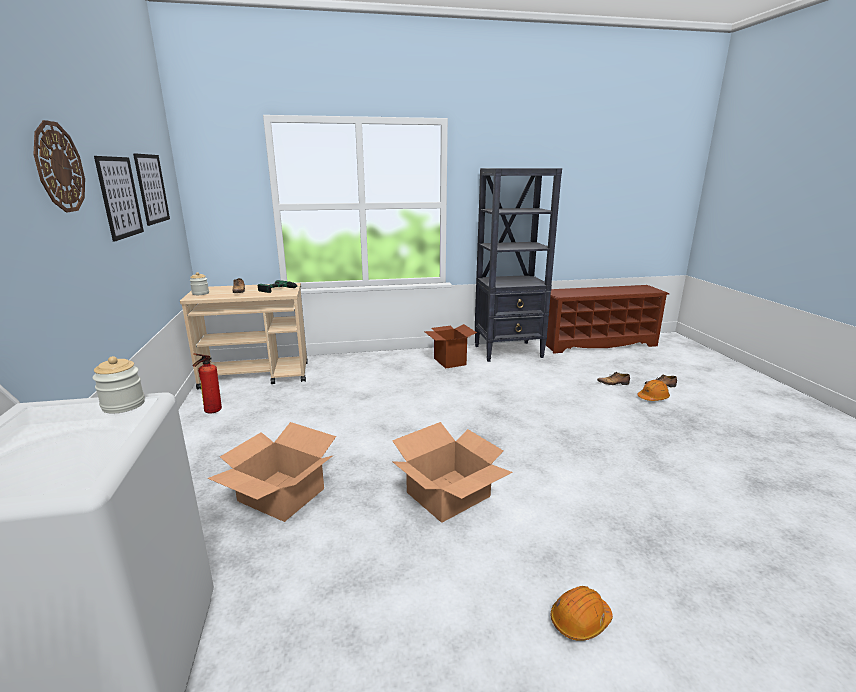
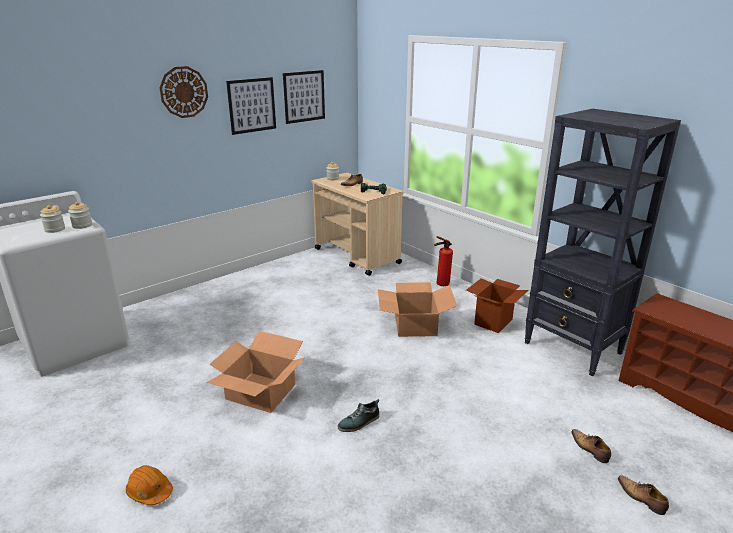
camera: 60 degrees right, 5 degrees up
(87, 431) = (55, 229): none -> jar
(211, 411) = (293, 265): fire extinguisher -> fire extinguisher (440, 284)
(281, 495) = (219, 328): cardboard box -> cardboard box (414, 325)
(537, 452) = (359, 422): none -> shoe
(653, 398) = (588, 493): orange hard hat -> none

